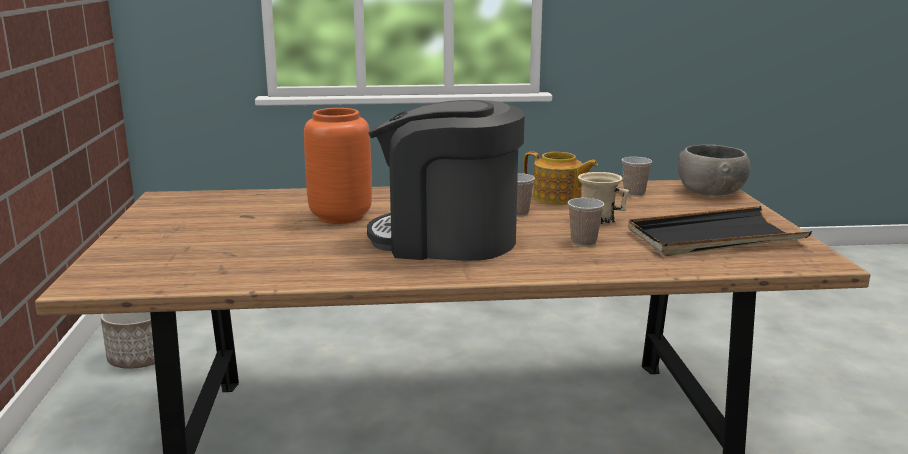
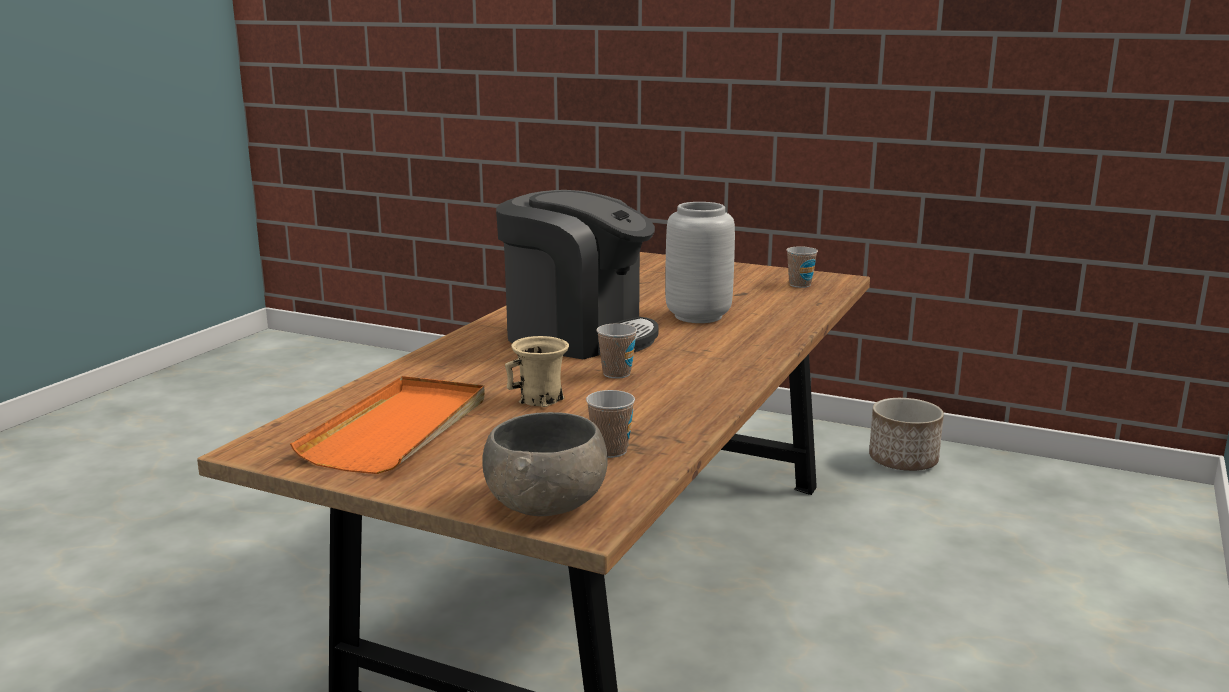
camera: 120 degrees right, 0 degrees up
(340, 216) = (699, 316): orange vase -> grey vase
(447, 239) = (578, 335): coffee machine -> coffee machine turned 75 degrees clockwise
(558, 198) = (647, 405): teapot -> none
(583, 242) = (488, 375): cup -> cup (800, 285)
(714, 238) = (399, 429): black tray -> orange tray

